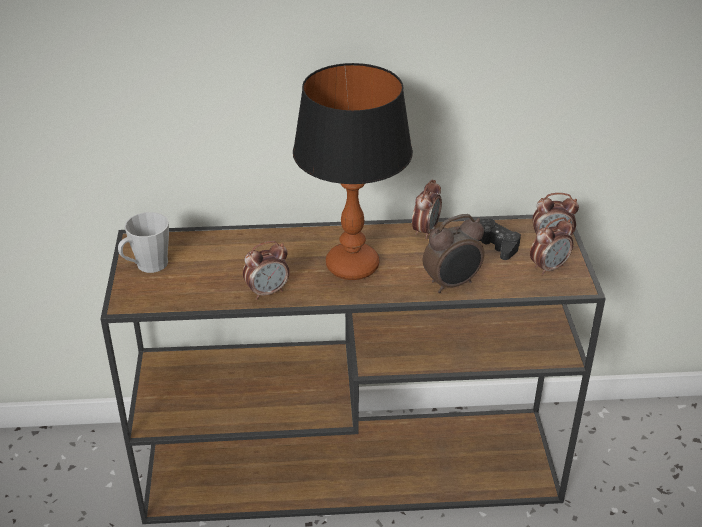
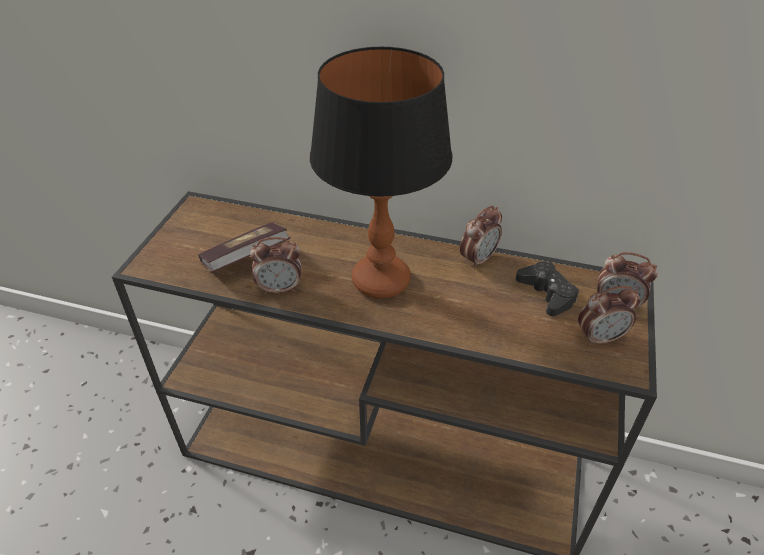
camera: 20 degrees right, 5 degrees up
(147, 266) = (188, 232): grey mug -> none
(220, 276) = (246, 260): none -> book
(452, 284) = (477, 330): alarm clock -> none

